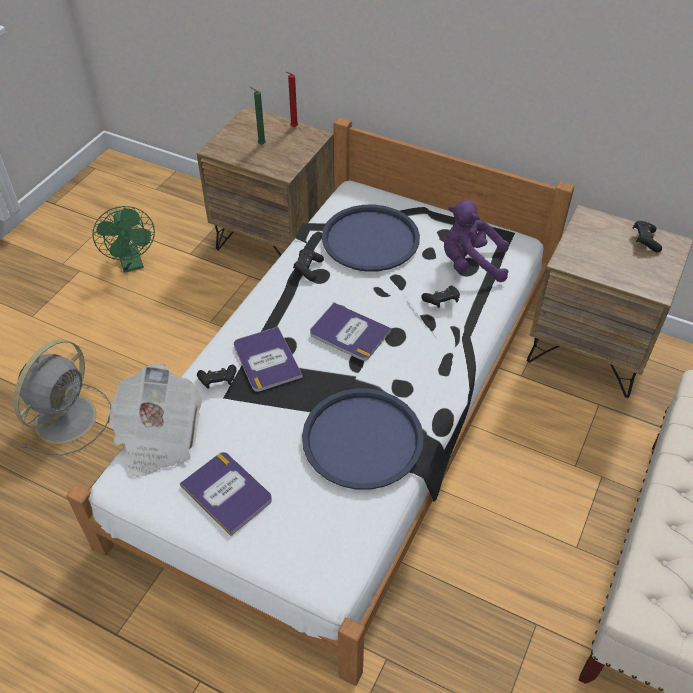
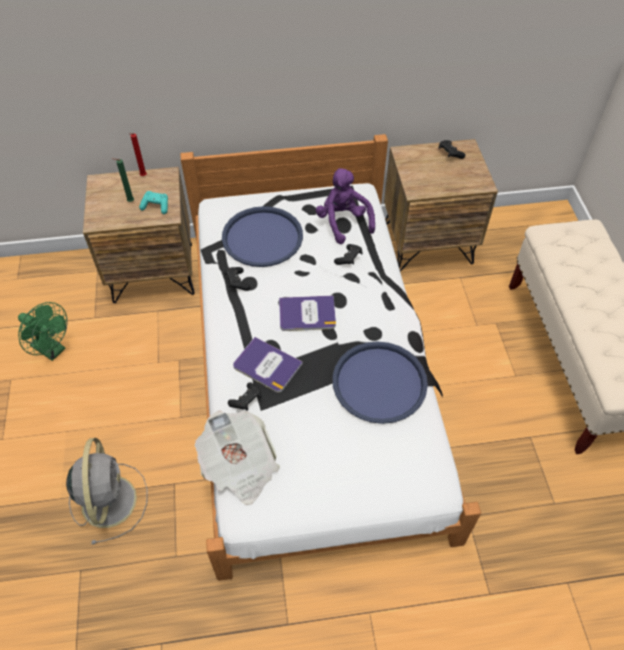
camera: 35 degrees left, 5 degrees up
(227, 493) = (324, 474): book -> none
(280, 158) = (156, 206): none -> turquoise game controller
(470, 264) = (343, 222): purple plush toy -> purple plush toy turned 90 degrees clockwise

